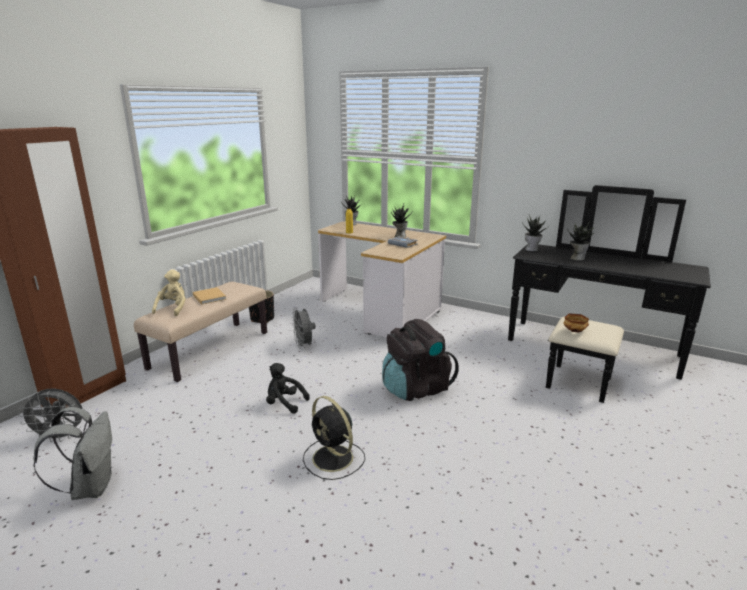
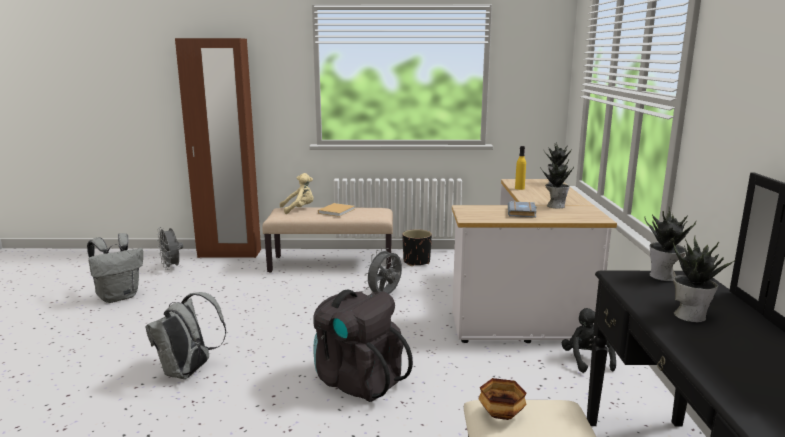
camera: 60 degrees right, 5 degrees down
(284, 403) = (267, 321): black plush toy -> black plush toy (585, 360)
(334, 459) = (188, 372): black fan -> grey backpack

